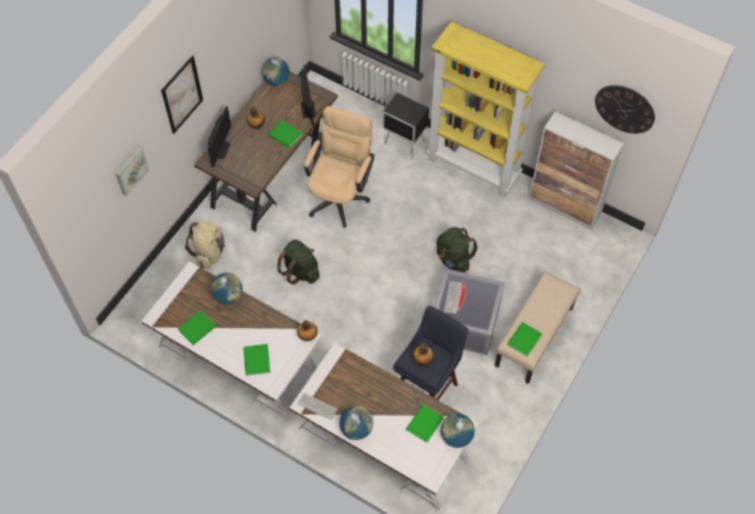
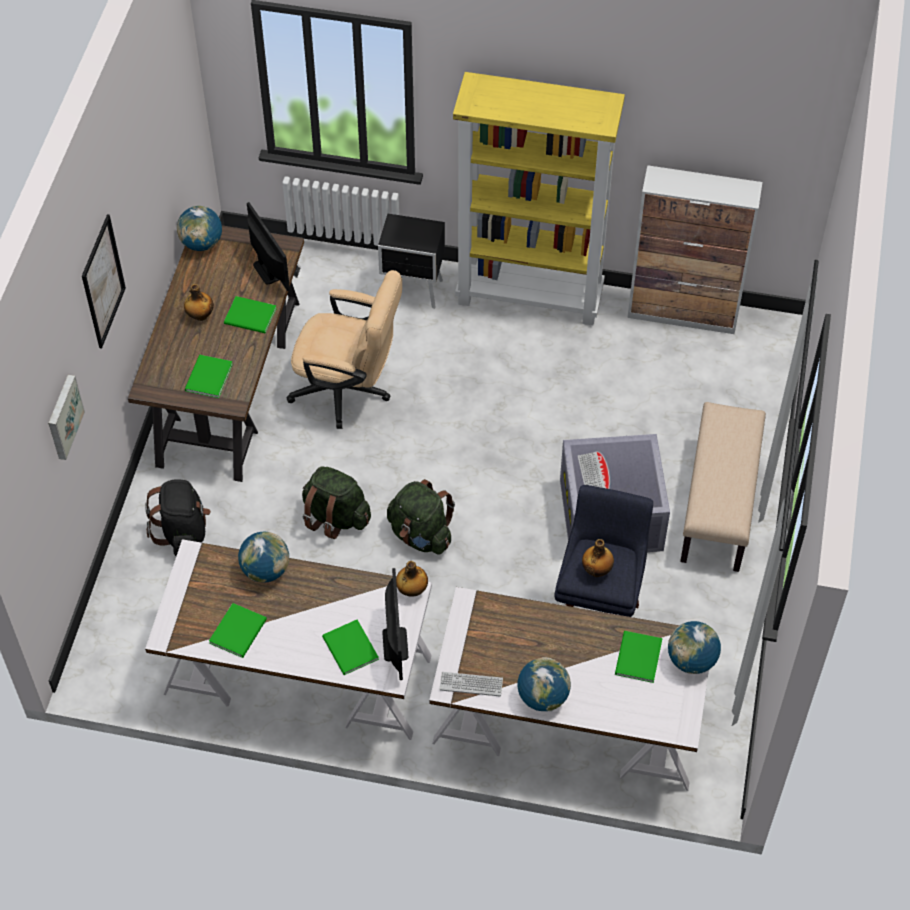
camera: 20 degrees left, 5 degrees down
(209, 252) = (183, 533): beige backpack -> black backpack
(220, 149) = (159, 365): monitor -> monitor (395, 644)
(340, 195) = (349, 391): beige office chair -> beige office chair turned 105 degrees clockwise
(453, 259) = (556, 432): green backpack -> green backpack (421, 535)
(523, 340) = (718, 504): green book -> green book (207, 378)
(625, 109) = (756, 128): wall clock -> none

